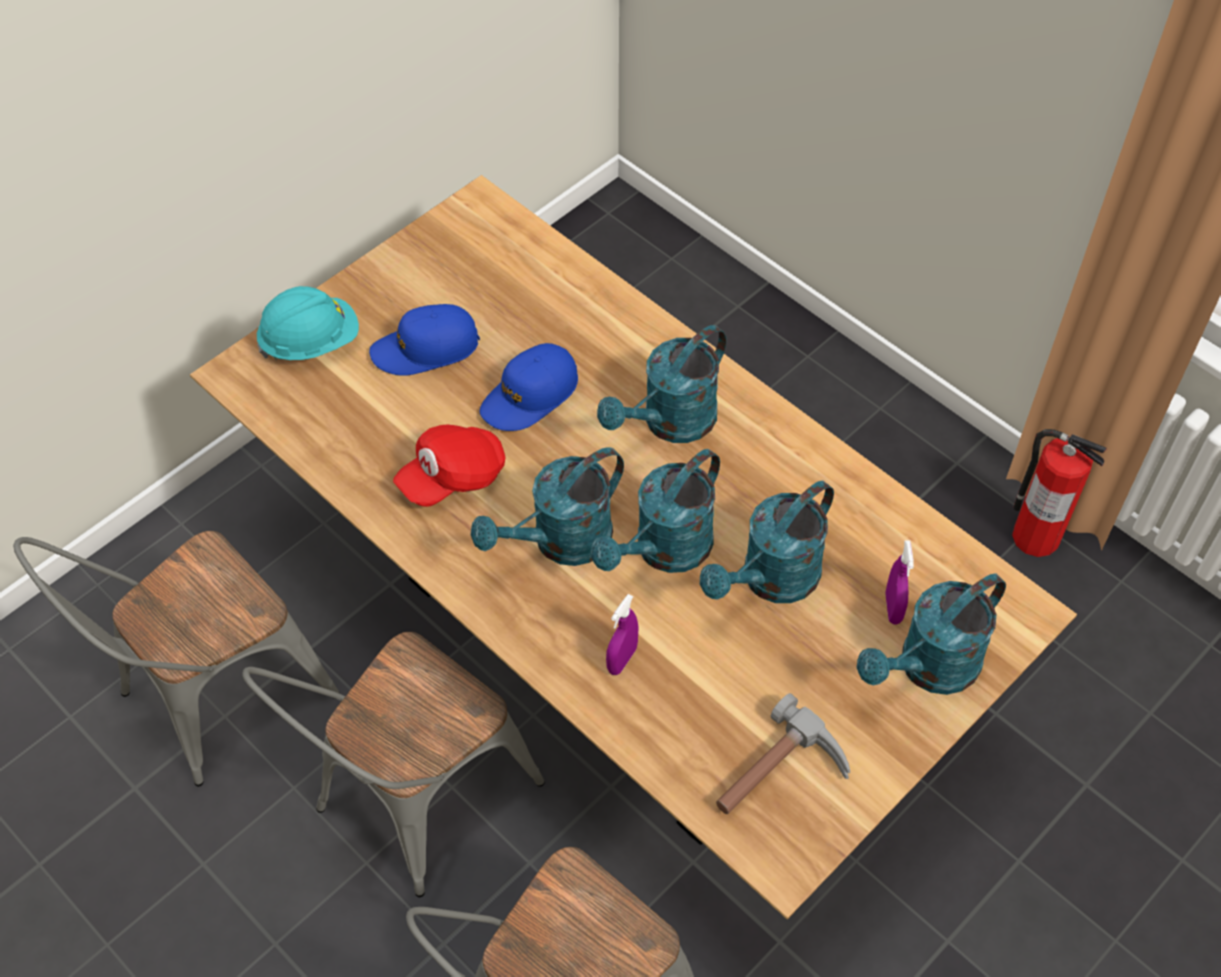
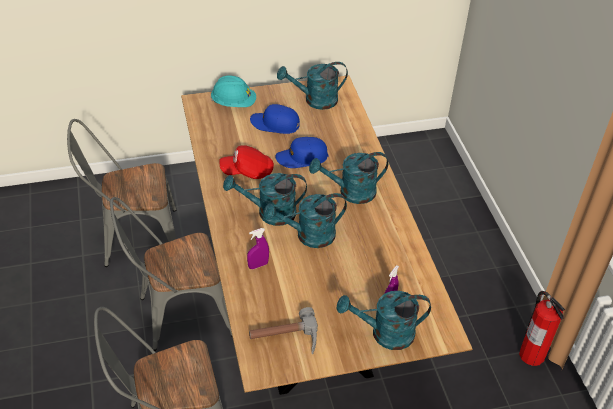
camera: 30 degrees right, 10 degrees down
(771, 581) = (344, 268): turquoise watering can -> turquoise watering can (315, 100)

